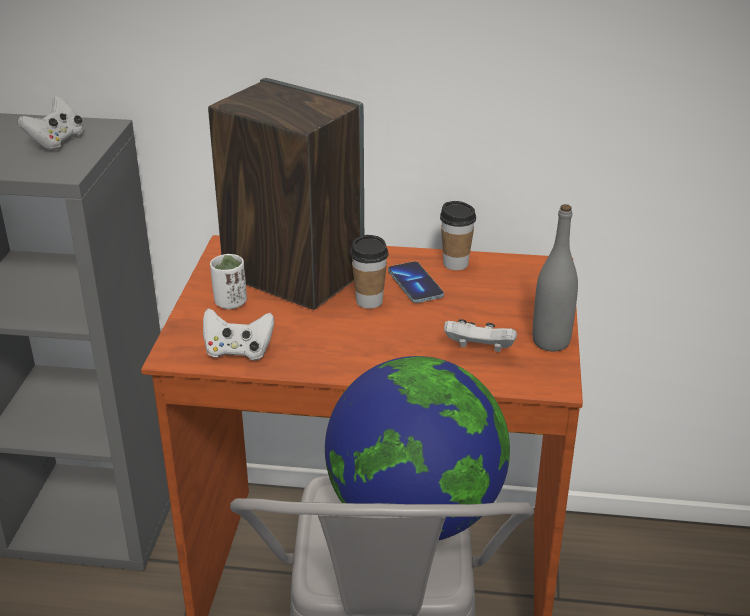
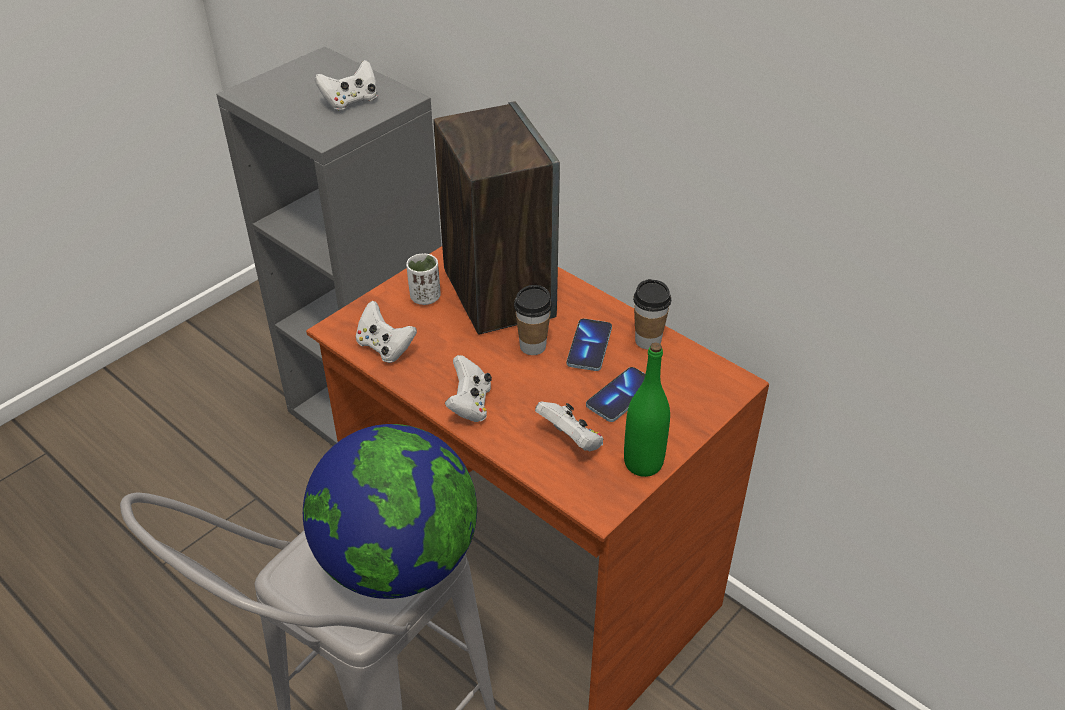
camera: 35 degrees right, 10 degrees up
(367, 361) = (470, 405): none -> white game controller
(480, 306) = (621, 396): none -> phone
(551, 342) = (643, 463): grey bottle -> green bottle

